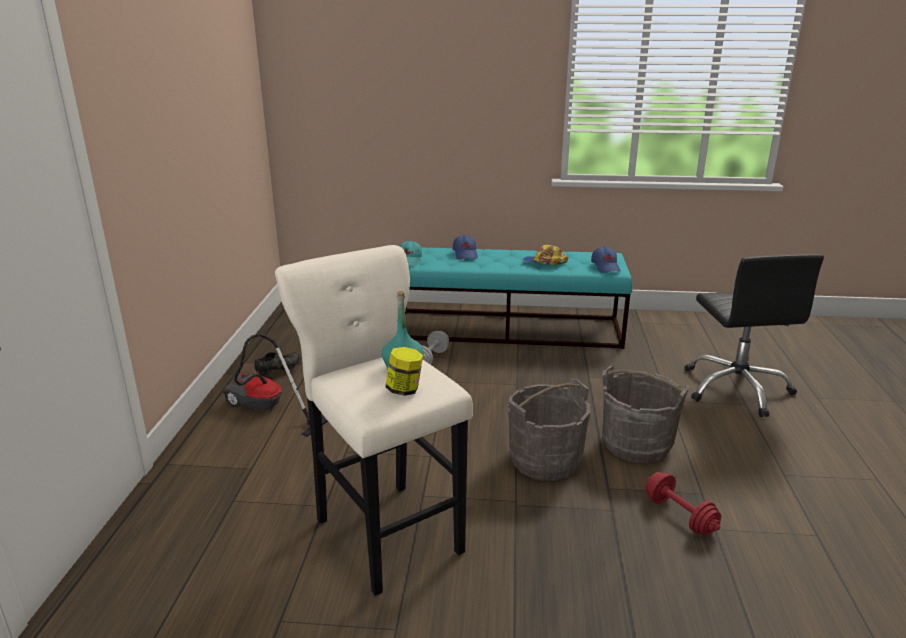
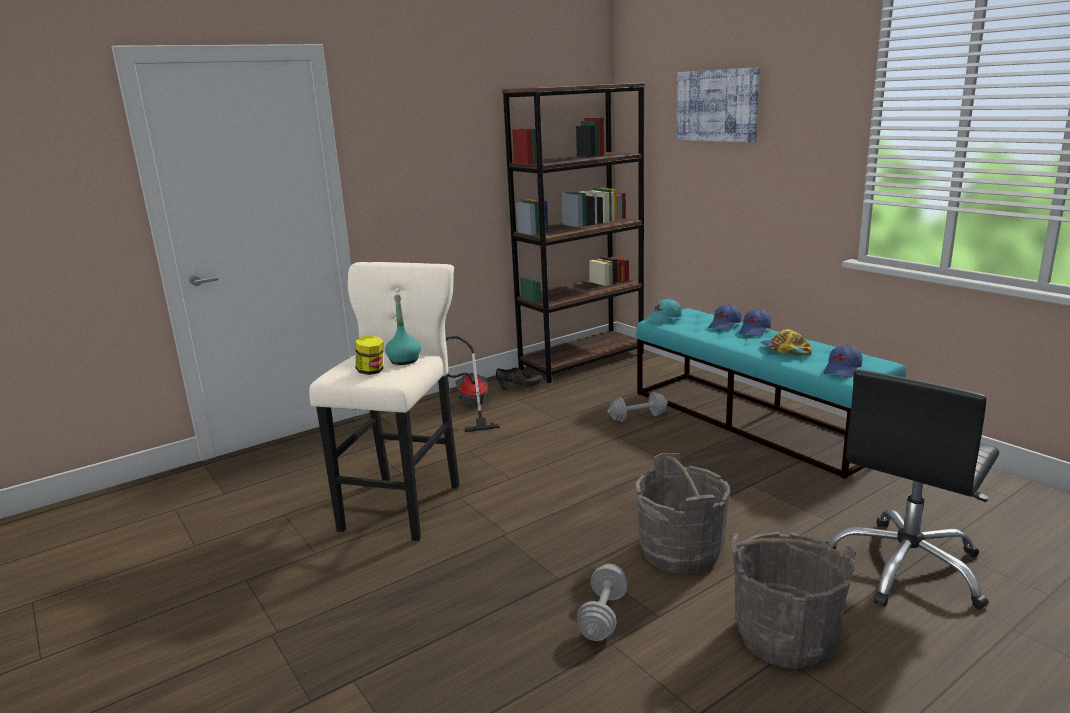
camera: 50 degrees right, 5 degrees down
(290, 327) = (582, 361): none -> brown bookcase
(404, 48) = (717, 105): none -> picture
(494, 253) = (755, 331): none -> blue cap
(545, 460) = (580, 521): grey bucket -> grey bucket (785, 637)
(679, 515) = (603, 616): red dumbbell -> grey dumbbell

